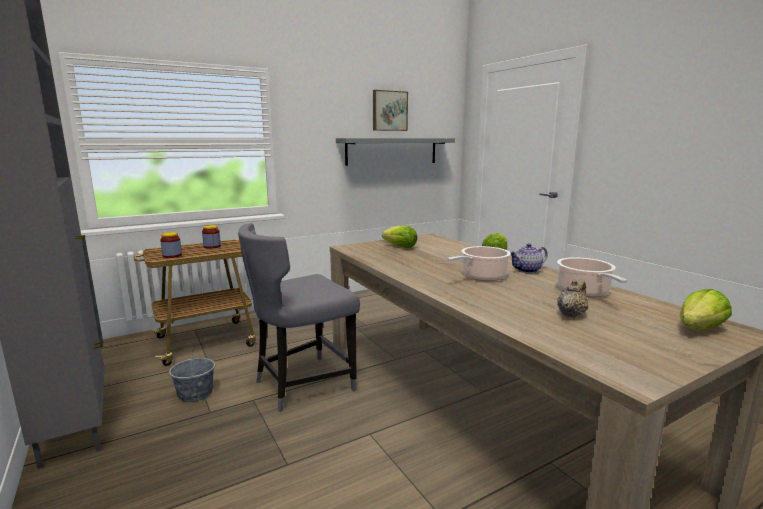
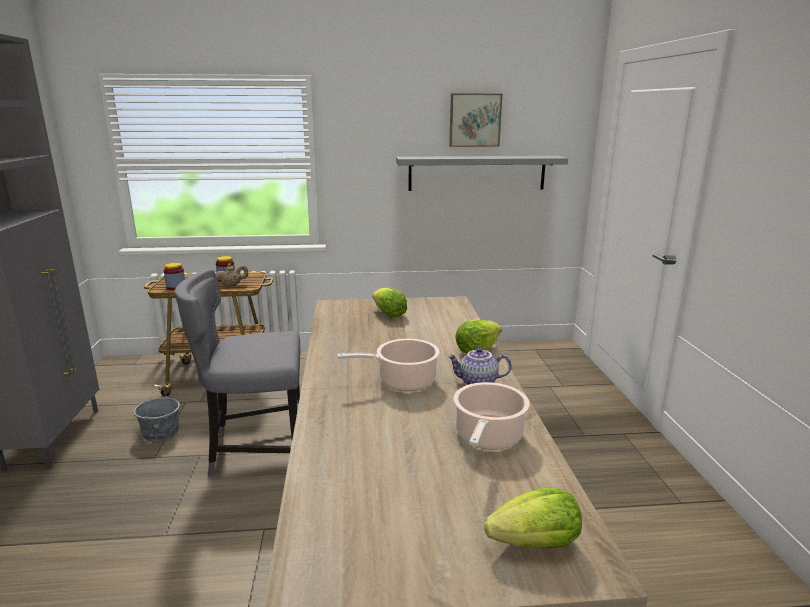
camera: 25 degrees right, 5 degrees up
(571, 314) = (407, 468): beige teapot -> beige teapot (232, 285)

